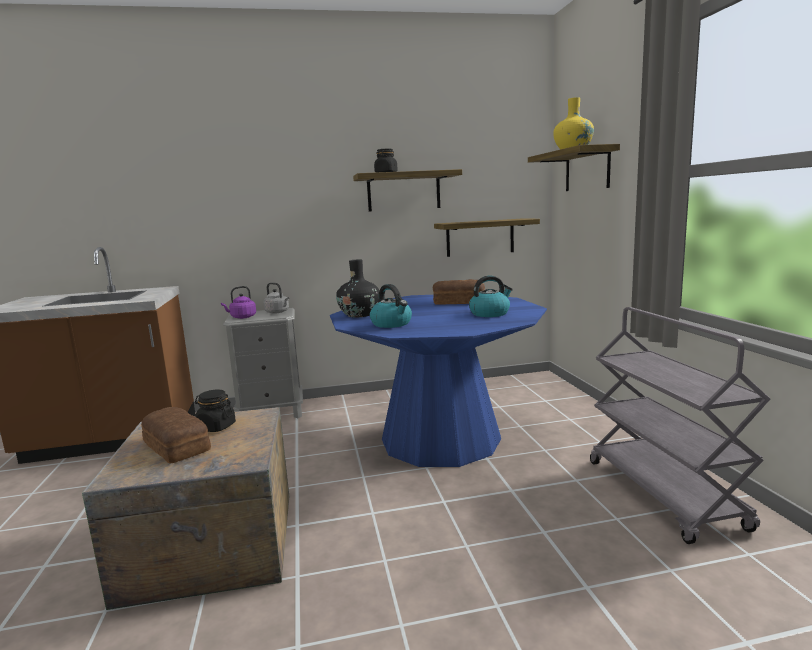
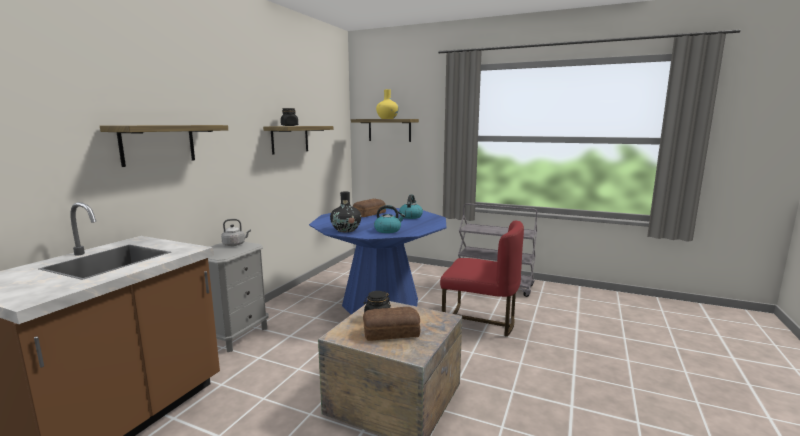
camera: 55 degrees left, 0 degrees up
(242, 317) = (219, 254): purple kettle -> none
(480, 237) = (325, 171): shelf -> shelf (158, 144)
(497, 530) = (480, 321): none -> red chair

